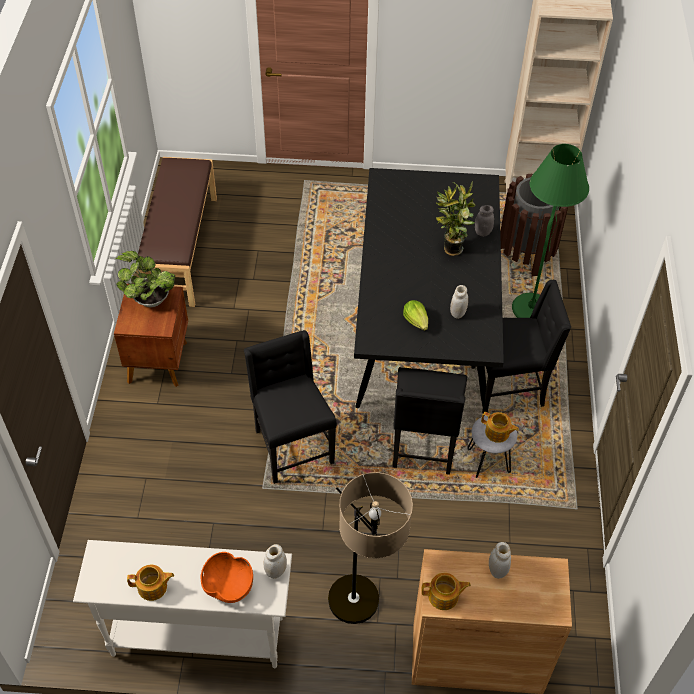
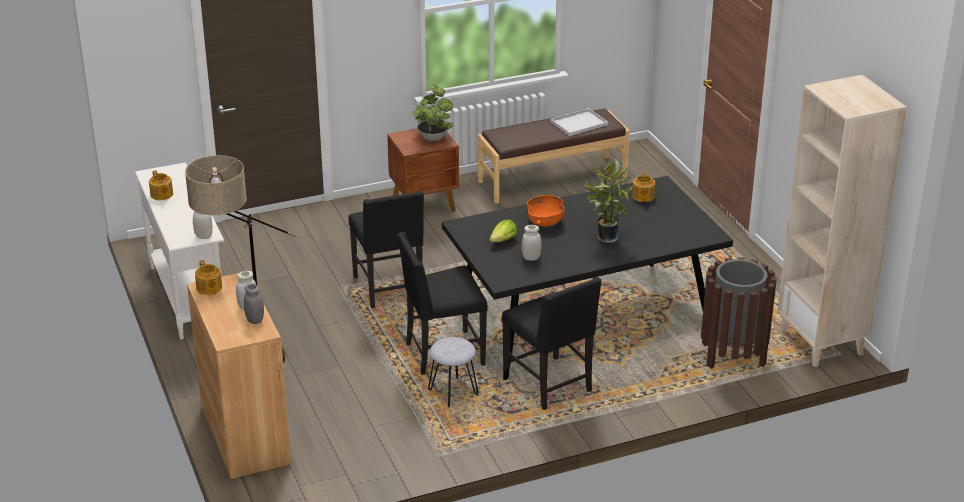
camera: 65 degrees right, 20 degrees down
(178, 185) = (579, 123): none -> white tray
(228, 585) = (180, 221): orange bowl -> orange bowl (545, 221)
(292, 446) = (390, 289): black chair -> black chair turned 120 degrees clockwise
(482, 232) = (645, 248): grey jar -> grey jar (255, 320)
(497, 433) = (451, 349): teapot -> teapot (643, 196)
(531, 309) = (662, 376): green floor lamp -> none

